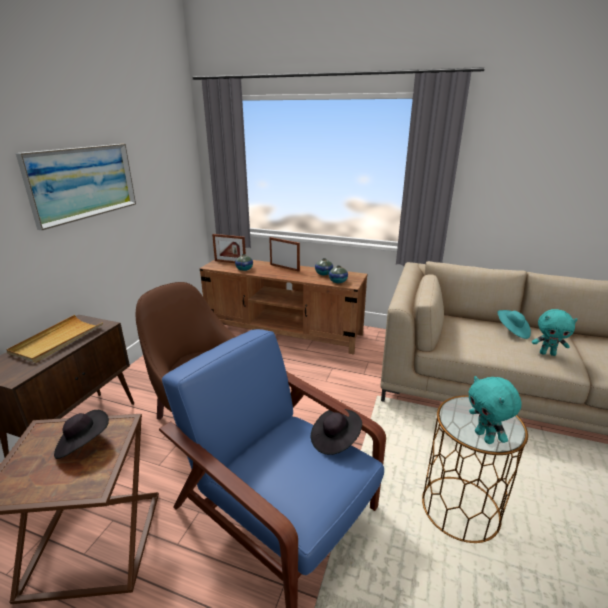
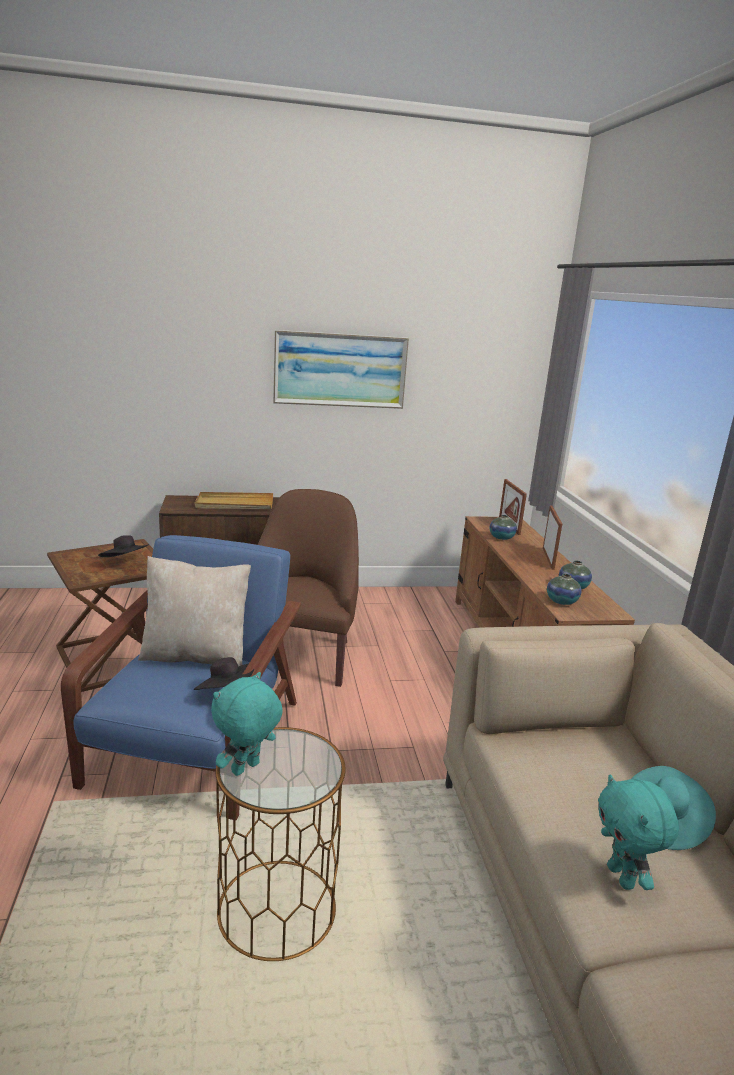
camera: 60 degrees right, 5 degrees down
(267, 446) = (195, 656): none -> beige pillow

